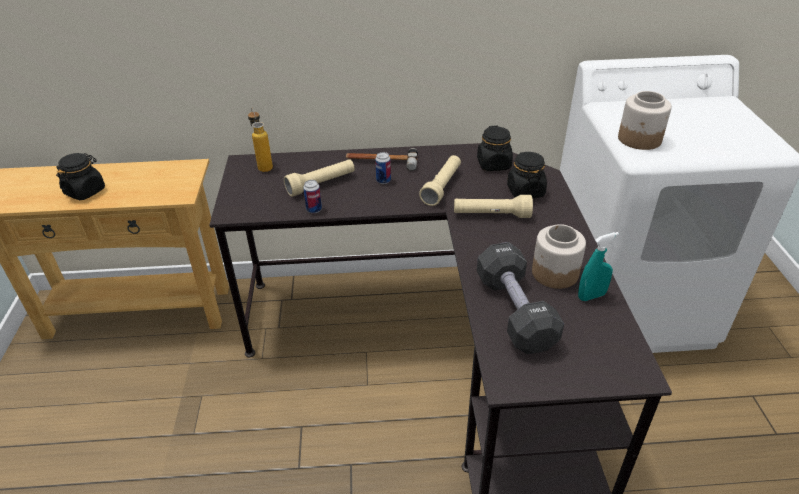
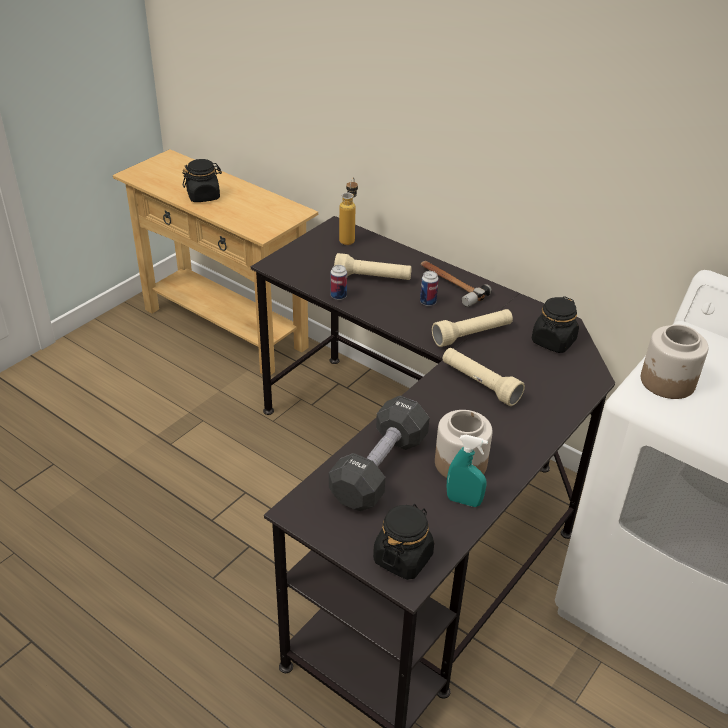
camera: 40 degrees right, 0 degrees up
(525, 191) = (545, 382): black jar -> black jar (403, 558)

